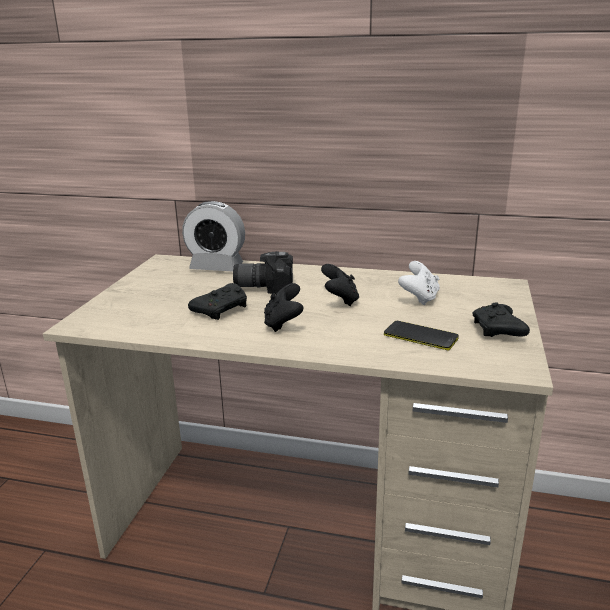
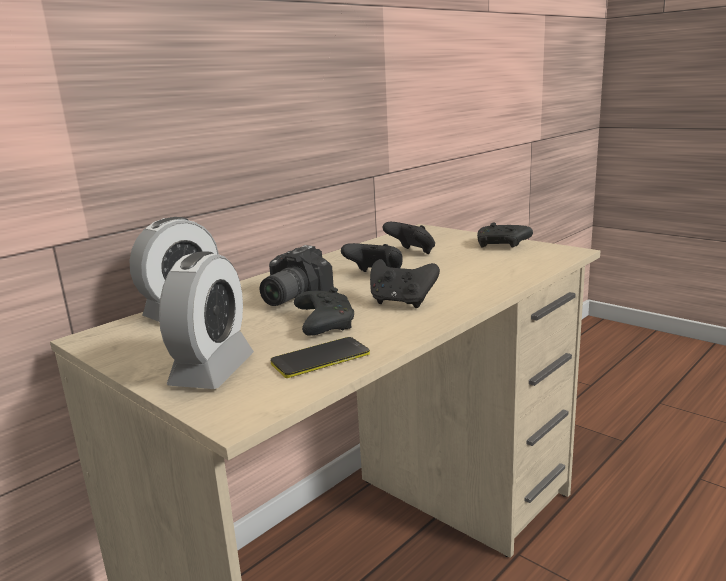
camera: 60 degrees left, 5 degrees down
(131, 302) = (212, 371): none -> alarm clock
(419, 298) = (412, 253): white game controller -> black game controller
(420, 336) = (487, 264): phone -> phone (320, 358)

